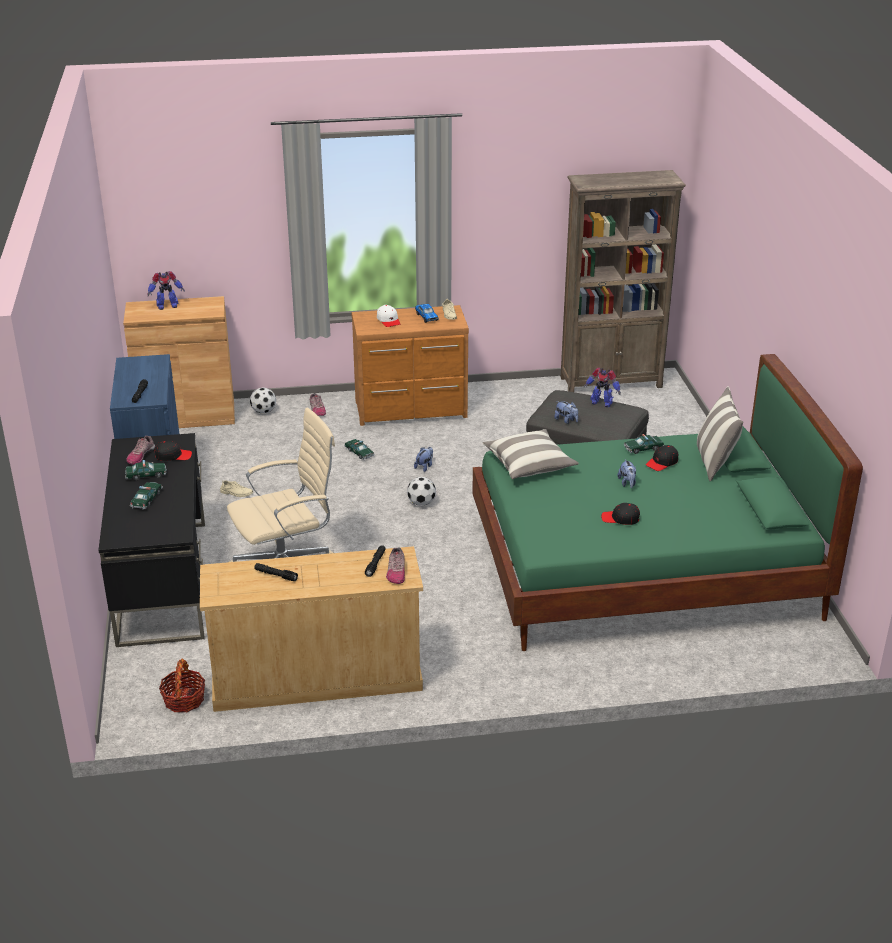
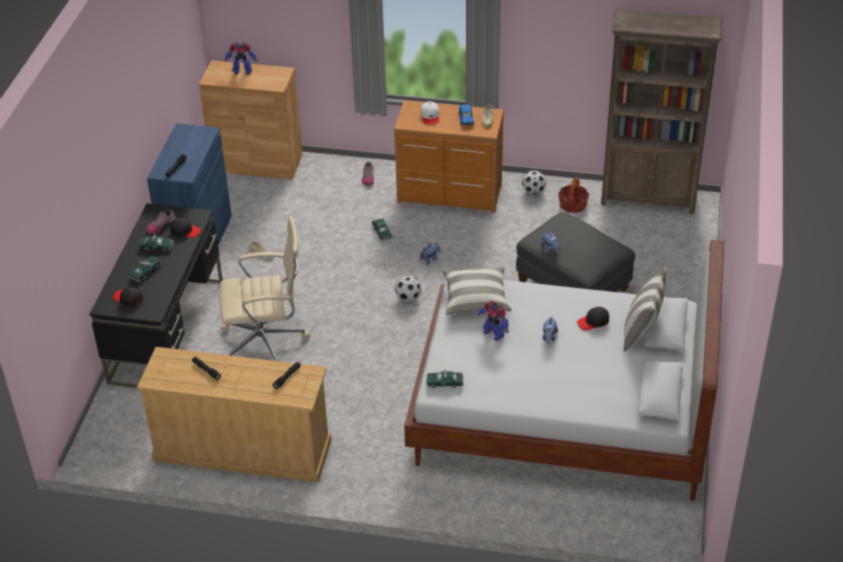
camera: 20 degrees right, 10 degrees up
(184, 700) = (136, 445): basket -> basket (572, 205)
(264, 411) = (322, 171): football -> football (533, 192)
(396, 572) = (299, 389): shoe -> none
(601, 402) = (592, 236): toy robot -> toy robot (493, 333)
(620, 518) = (521, 374): black cap -> black cap (128, 299)
(643, 448) = (586, 302): toy car -> toy car (444, 382)
(643, 570) = (561, 410): green bed -> white bed

